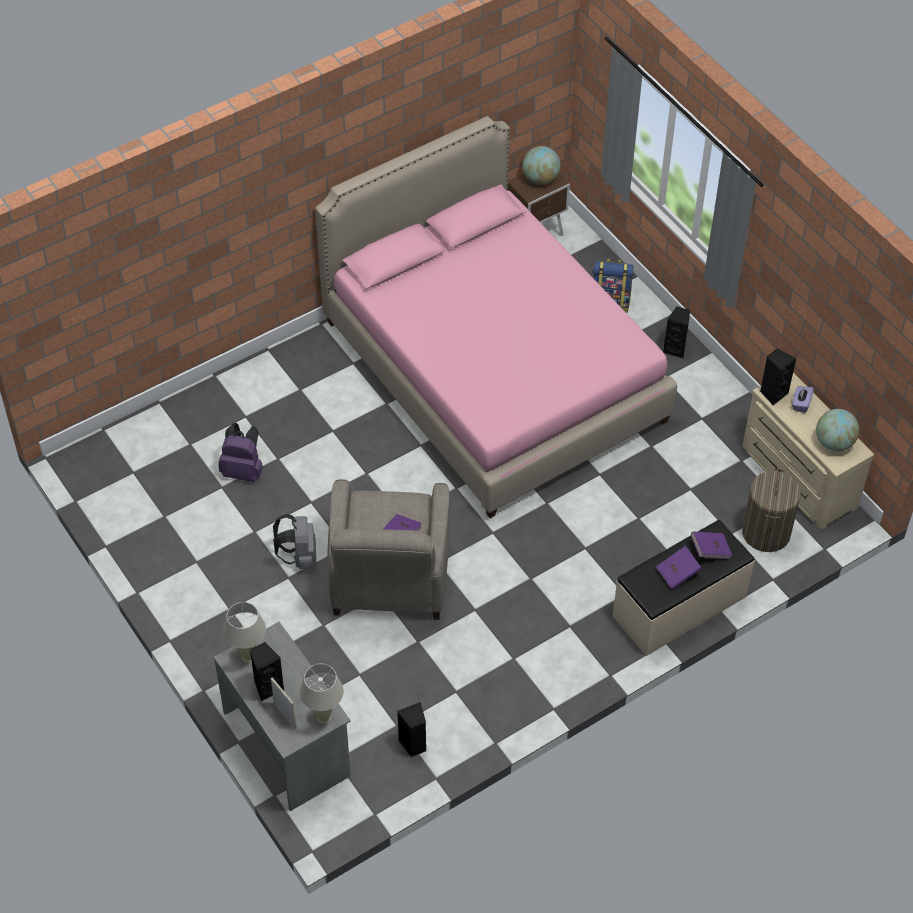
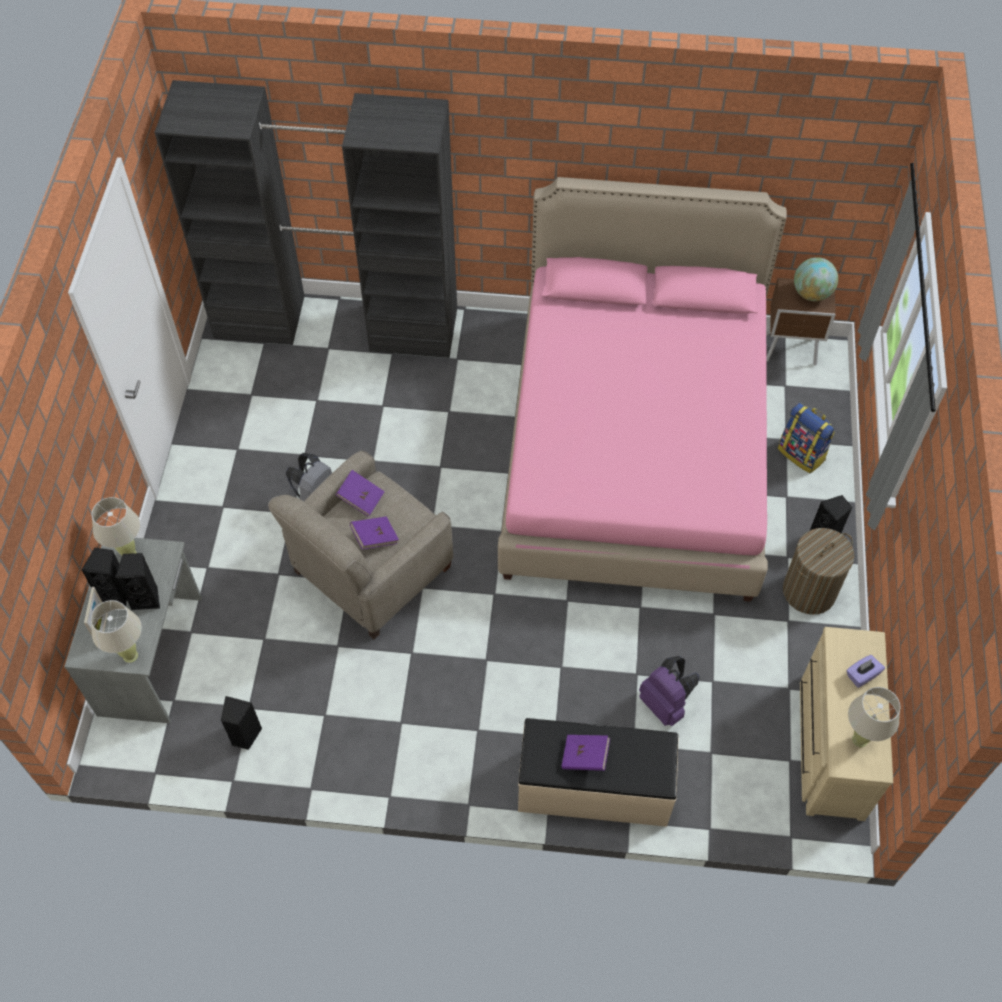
camera: 40 degrees right, 5 degrees up
(177, 421) = (337, 323): none -> black wardrobe
(243, 470) = (346, 398): purple backpack -> purple backpack (665, 704)
(710, 550) = (638, 757): purple book -> purple book (361, 498)
(766, 533) = (746, 777): laundry basket -> laundry basket (809, 591)
(773, 393) = (842, 645): black speaker -> black speaker (147, 598)
(834, 443) = (859, 740): globe -> beige table lamp

